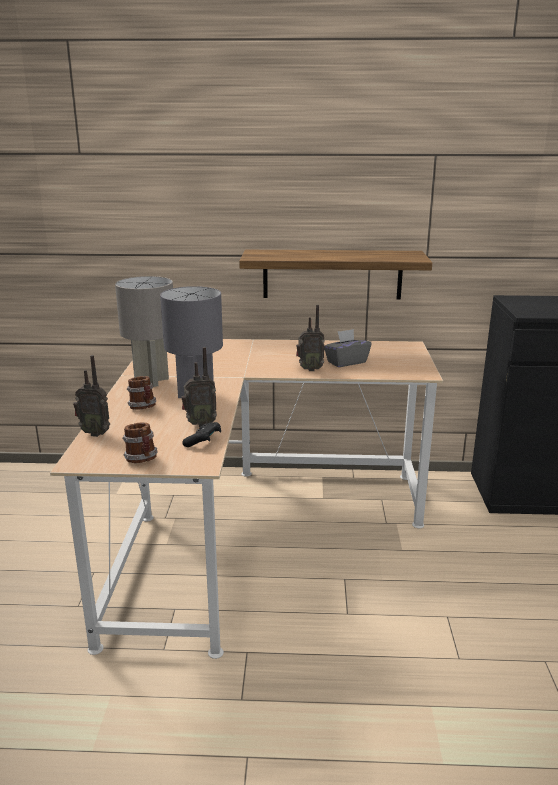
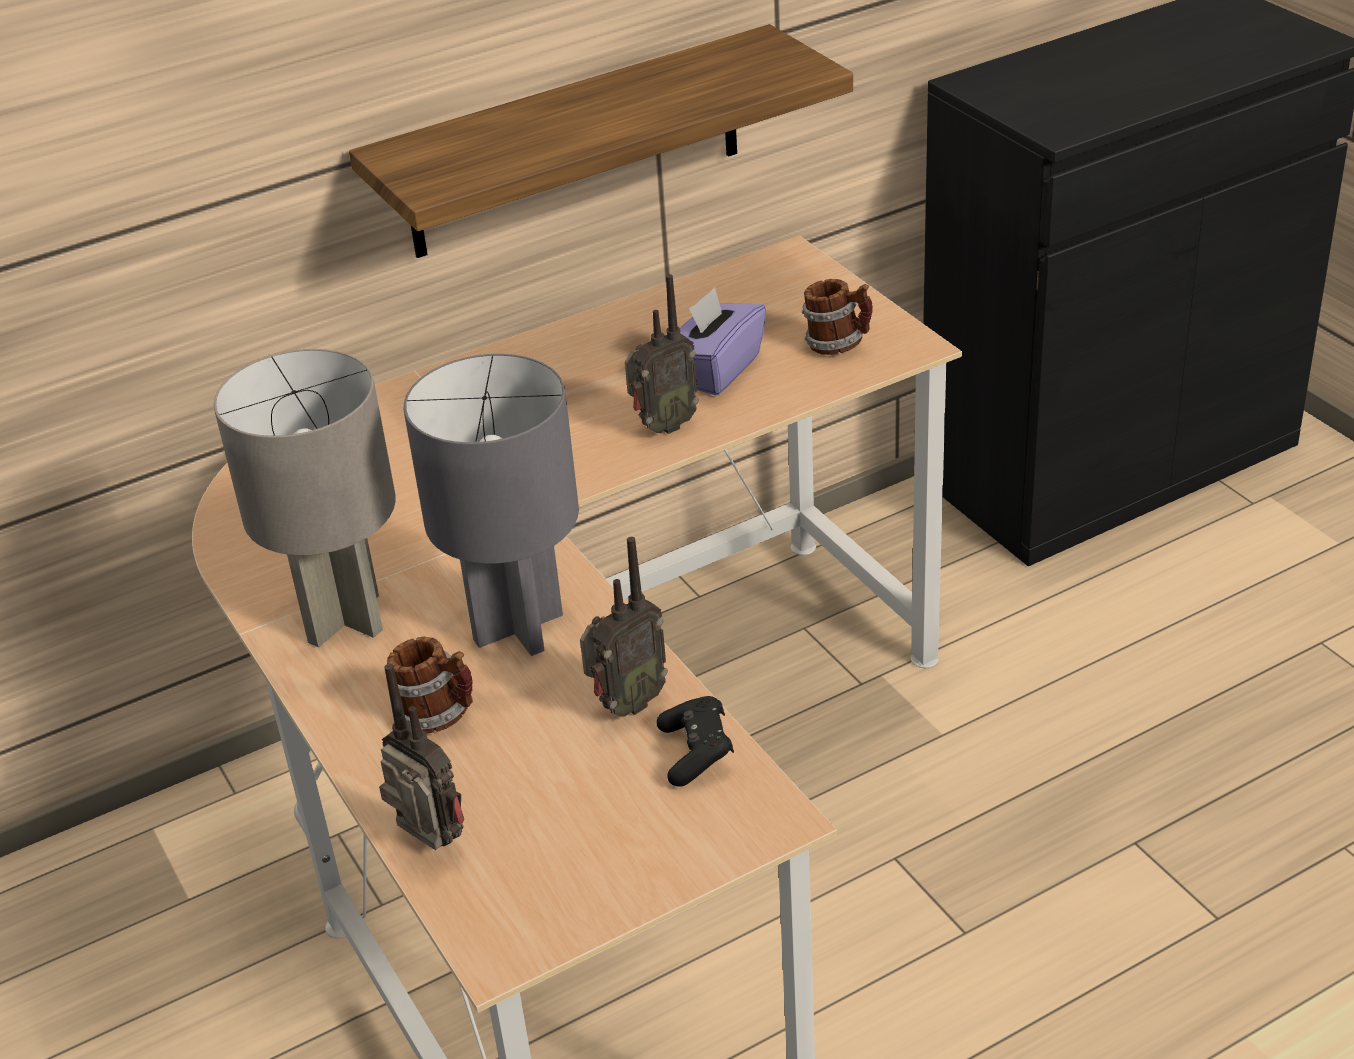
camera: 30 degrees left, 15 degrees up
(95, 433) = (429, 845): radio -> radio turned 120 degrees counterclockwise
(142, 460) = (635, 869): mug -> mug (838, 345)
(346, 362) = (715, 370): grey tissue box -> purple tissue box

